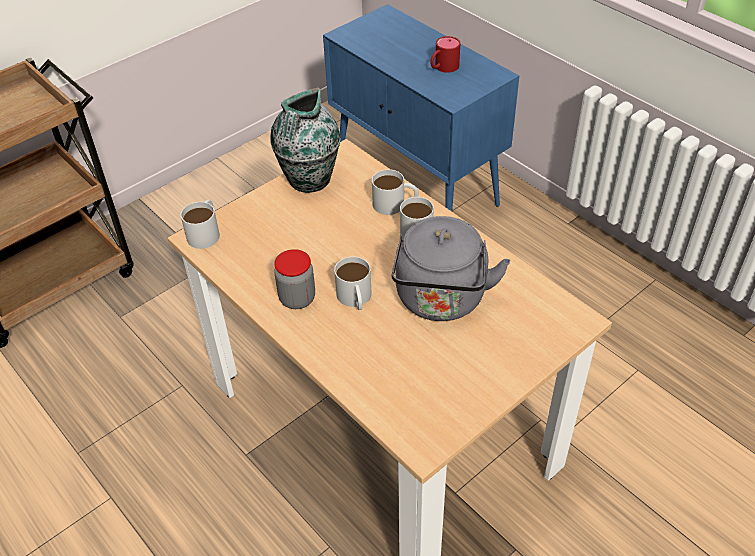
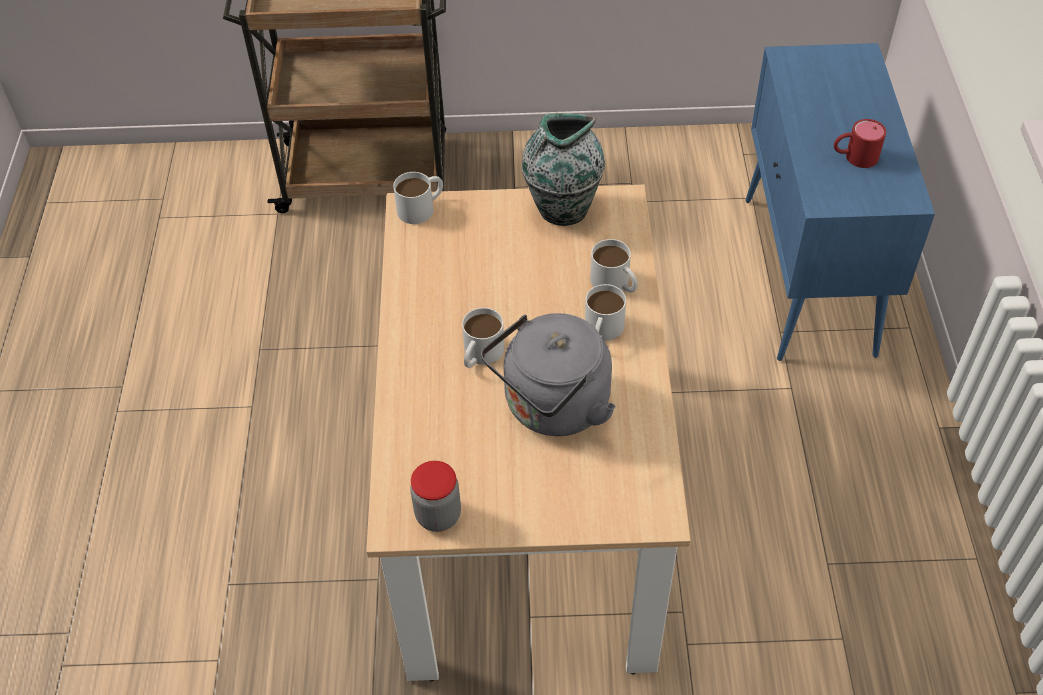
camera: 40 degrees right, 5 degrees up
(297, 299) = (432, 321): jar -> jar (438, 515)

